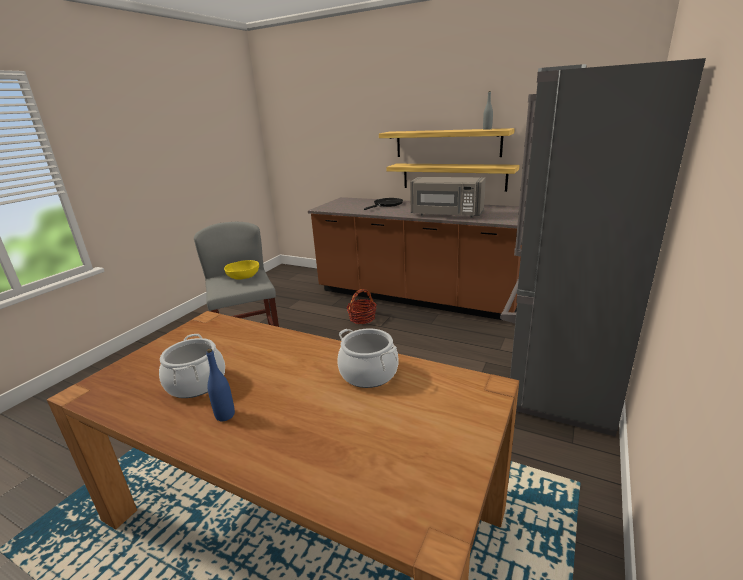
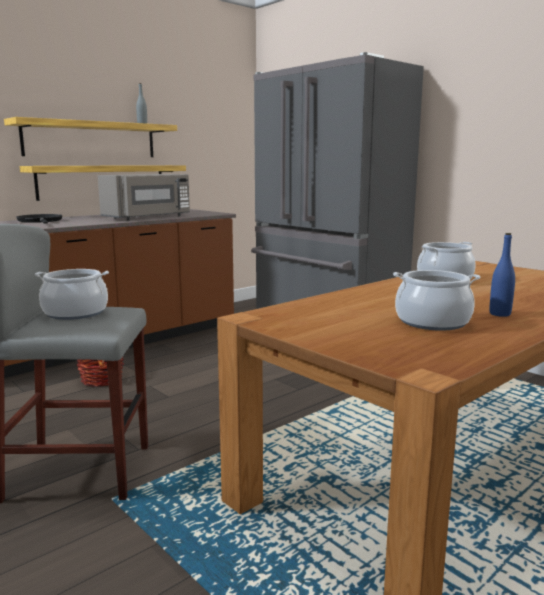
camera: 70 degrees left, 10 degrees down
(244, 277) = (75, 313): yellow bowl -> cooking pot

